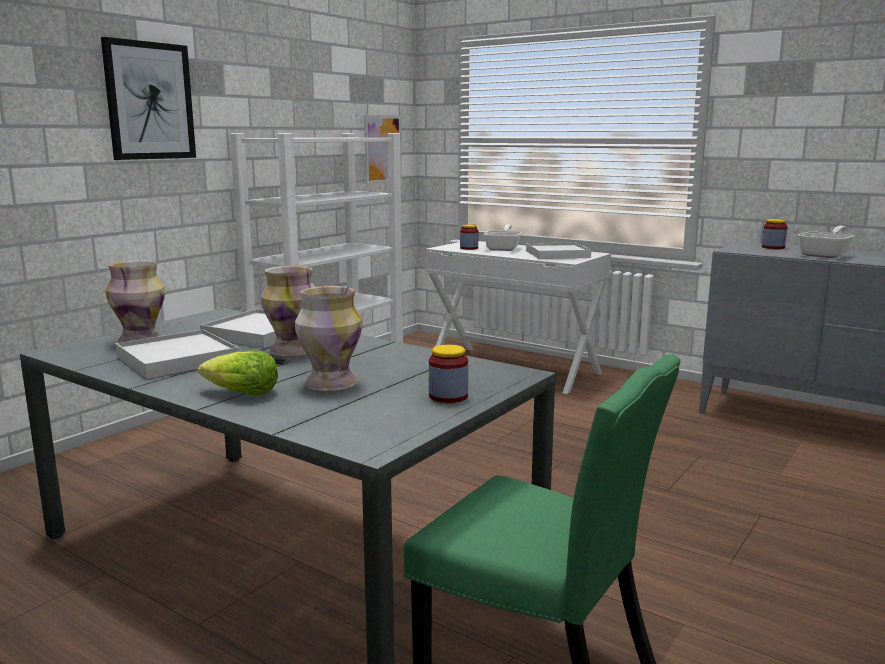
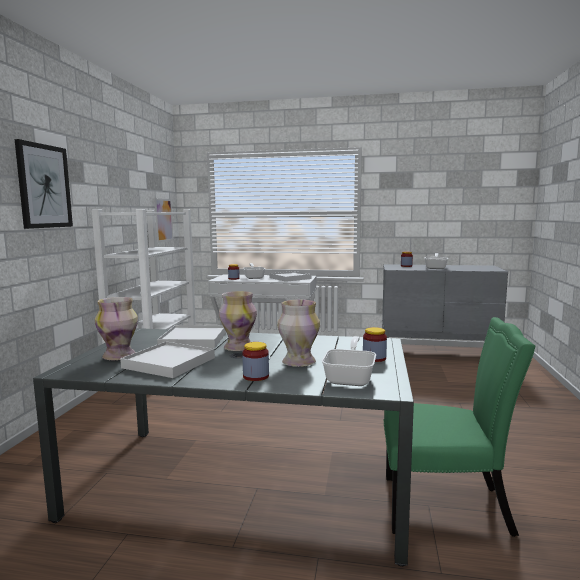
camera: 25 degrees left, 5 degrees down
(241, 394) = (256, 376): lettuce -> jar
(358, 417) = (351, 377): none -> frying pan

